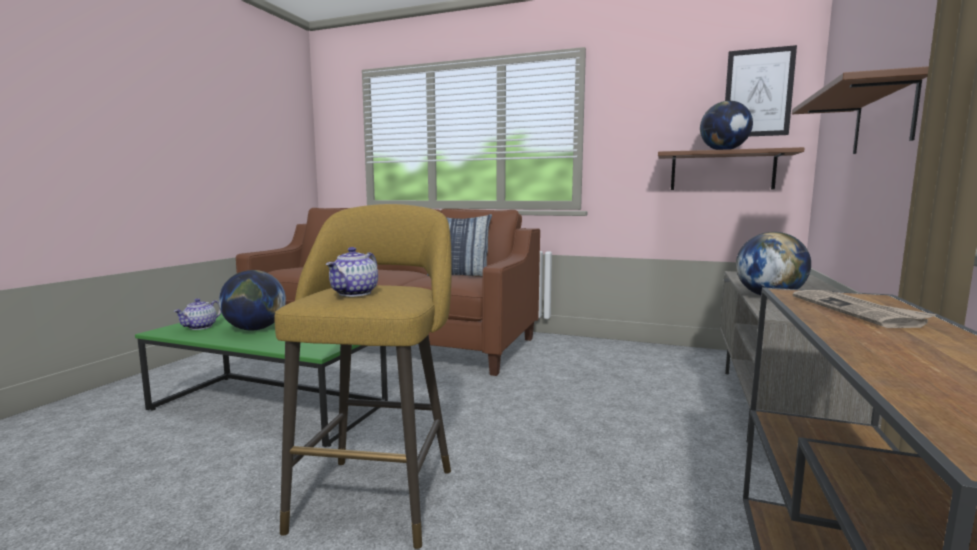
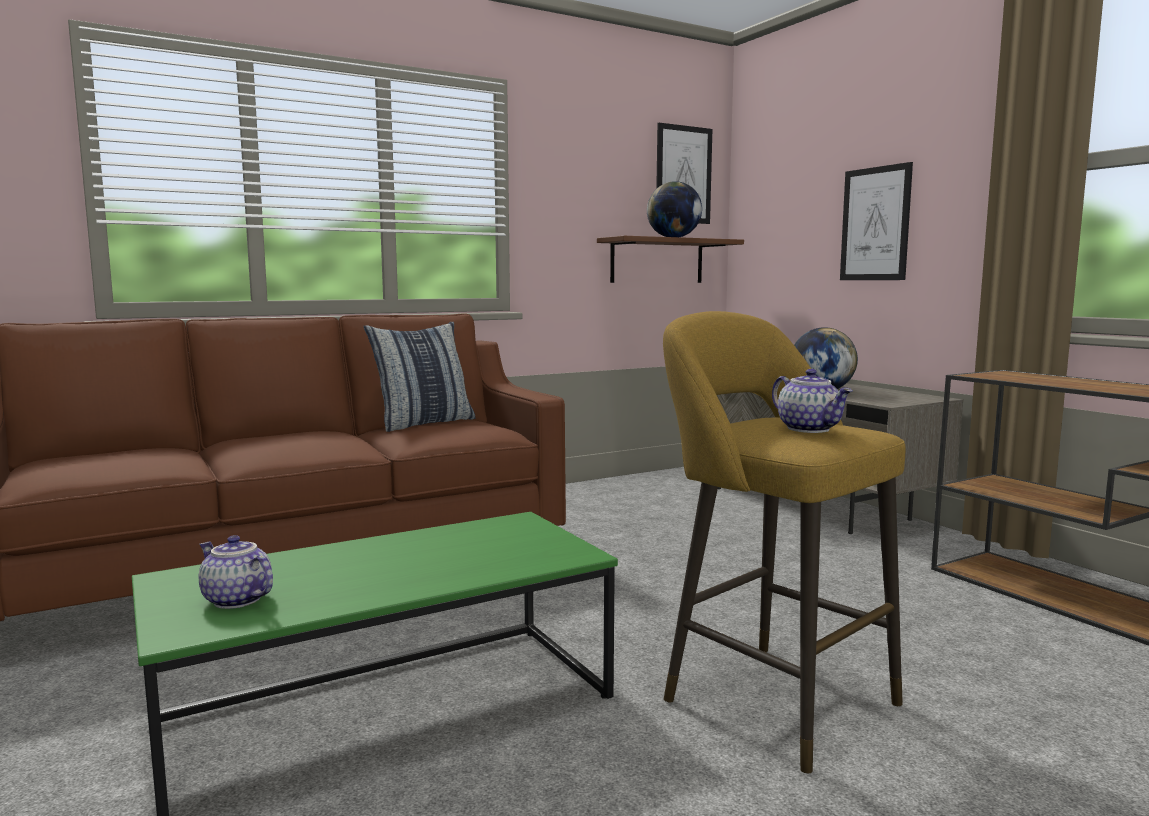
camera: 50 degrees left, 0 degrees up
(200, 327) = (235, 600): teapot -> teapot turned 150 degrees clockwise
(255, 329) = (356, 568): globe -> none
(856, 311) = (1055, 380): newspaper -> none
(883, 119) = (875, 224): brown shelf -> picture

